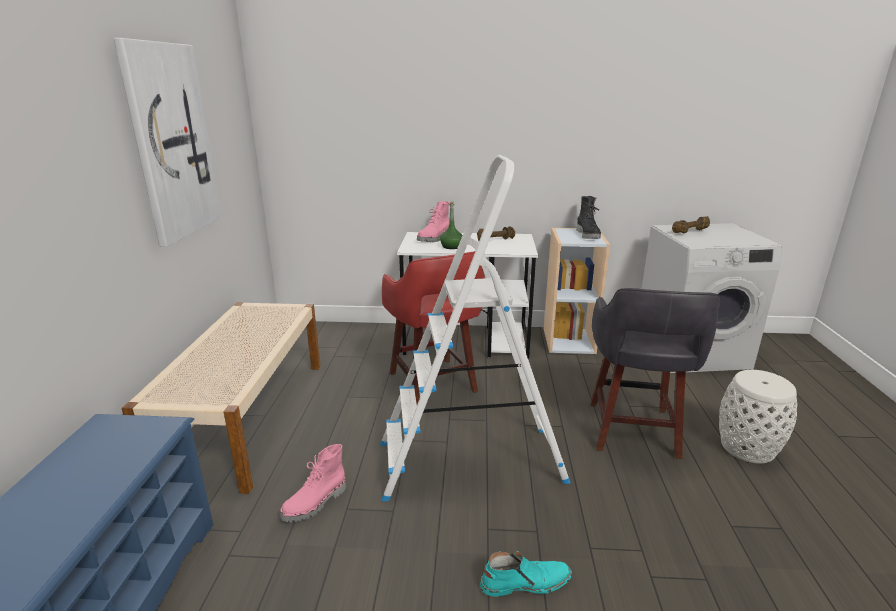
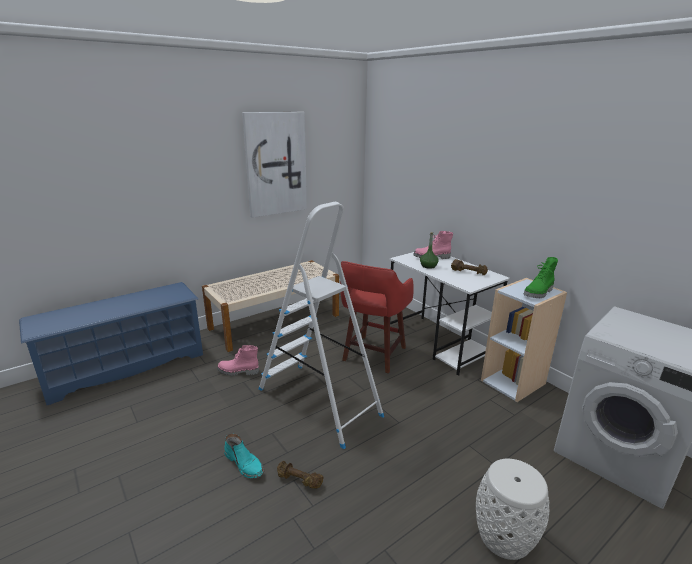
camera: 50 degrees right, 0 degrees up
(588, 235) = (539, 293): black boot -> green boot
(632, 432) = (436, 458): grey stool -> none
(690, 232) = (636, 325): brown dumbbell -> brown dumbbell (298, 481)

